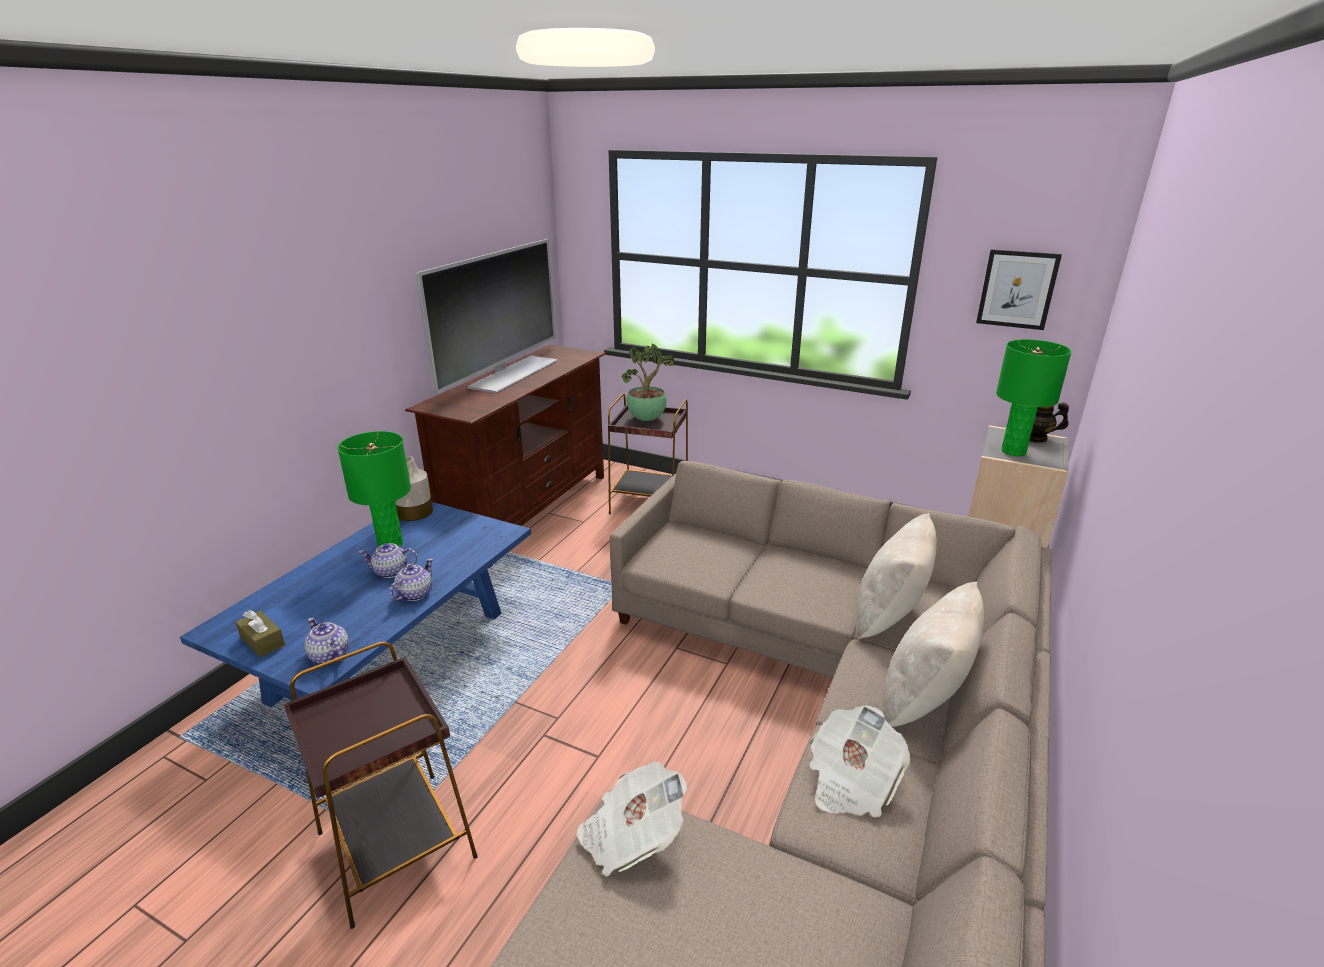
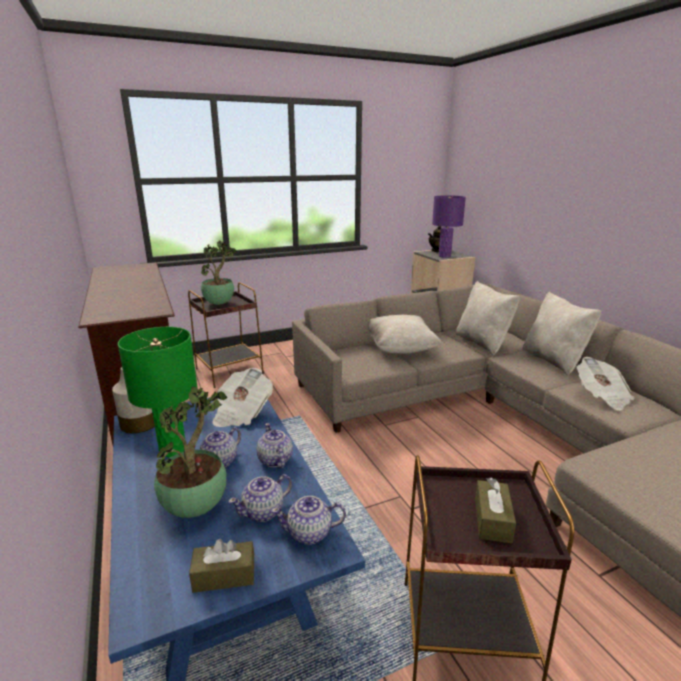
camera: 50 degrees left, 5 degrees down
(327, 592) = (196, 507): none -> potted plant
(341, 623) = (264, 512): none -> teapot
(359, 730) = (492, 520): none -> brown tissue box
(512, 373) = (116, 285): television -> none
(631, 835) = (615, 469): newspaper -> newspaper (241, 413)
(762, 564) = (400, 349): none -> beige pillow
(1013, 451) = (444, 256): green table lamp -> purple table lamp
(1017, 289) = (407, 175): picture -> none

